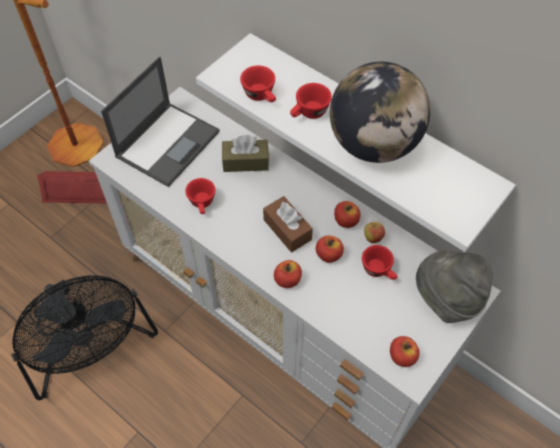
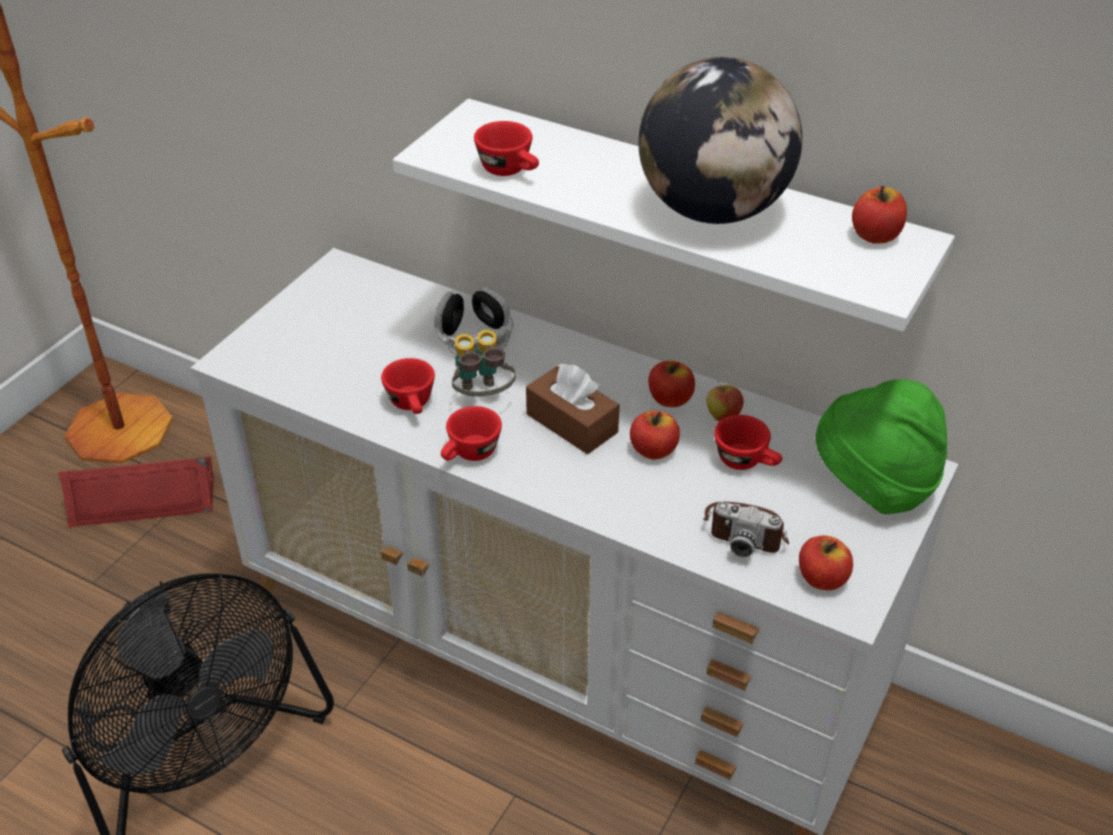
camera: 10 degrees left, 15 degrees down
(168, 143) = (331, 327): laptop -> none
(241, 204) = (482, 397): none -> binoculars
(245, 162) = (474, 337): brown tissue box -> headphones
(287, 280) = (591, 494): apple -> apple (875, 235)
(309, 113) = (595, 184): red cup -> red cup (470, 454)
(367, 317) = (746, 530): none -> camera
(447, 299) = (873, 486): grey hat -> green hat

